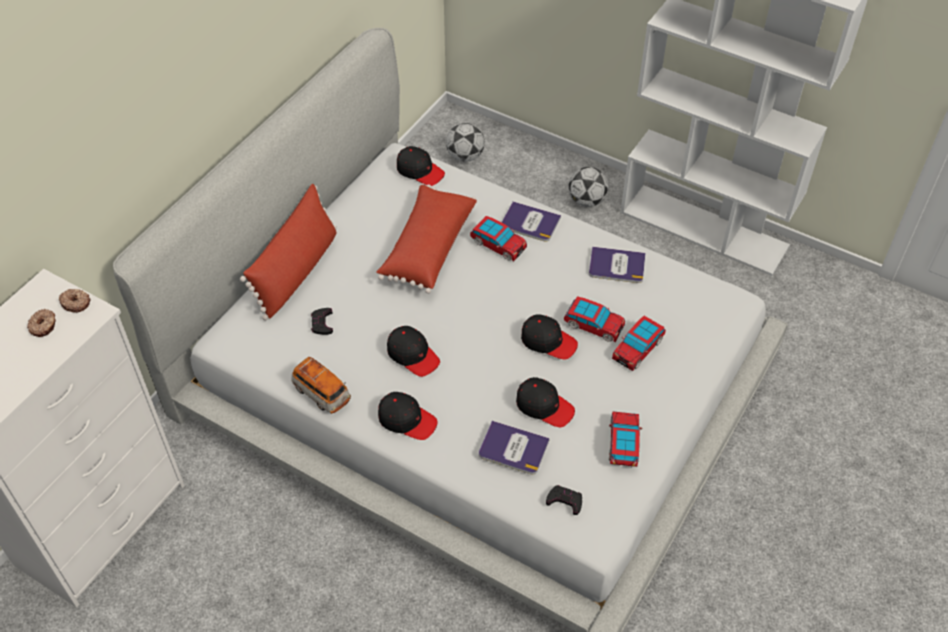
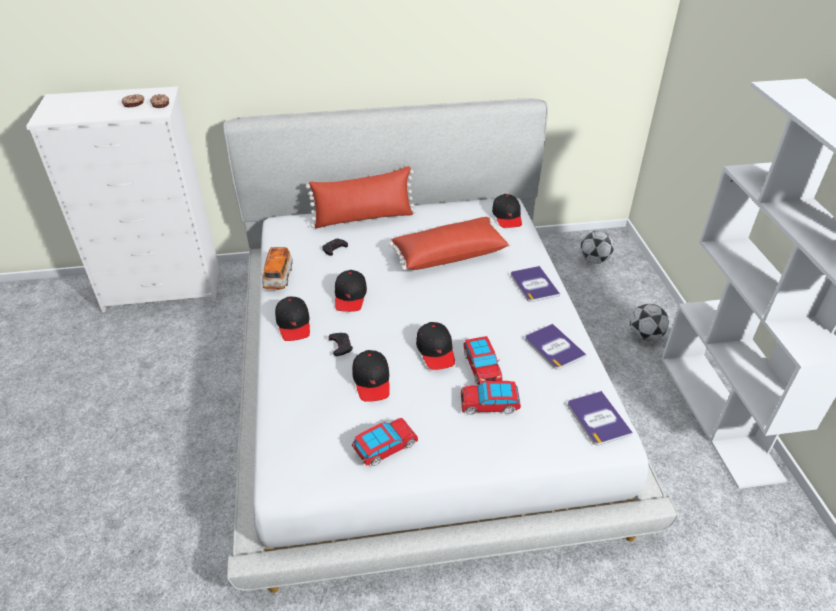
camera: 50 degrees right, 10 degrees down
(498, 245) = (492, 281): toy car -> none
(513, 448) = (316, 386): book -> book (598, 419)
(565, 501) = (295, 442): black game controller -> black game controller (341, 345)

